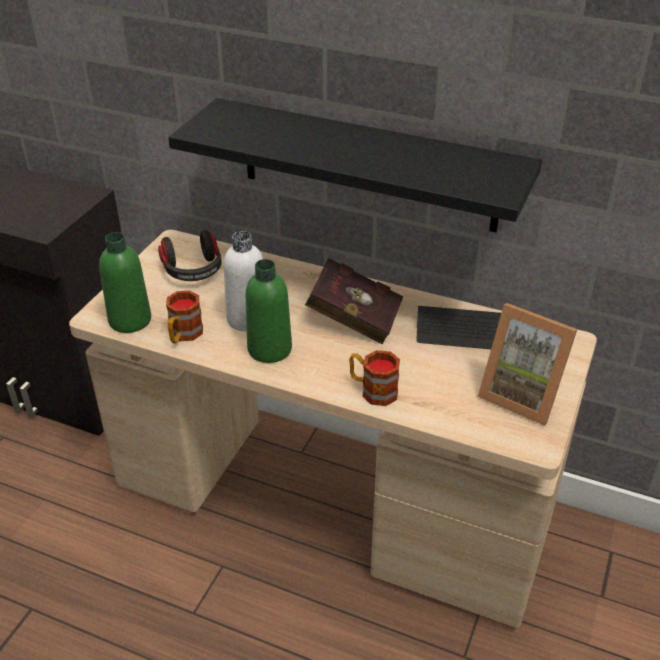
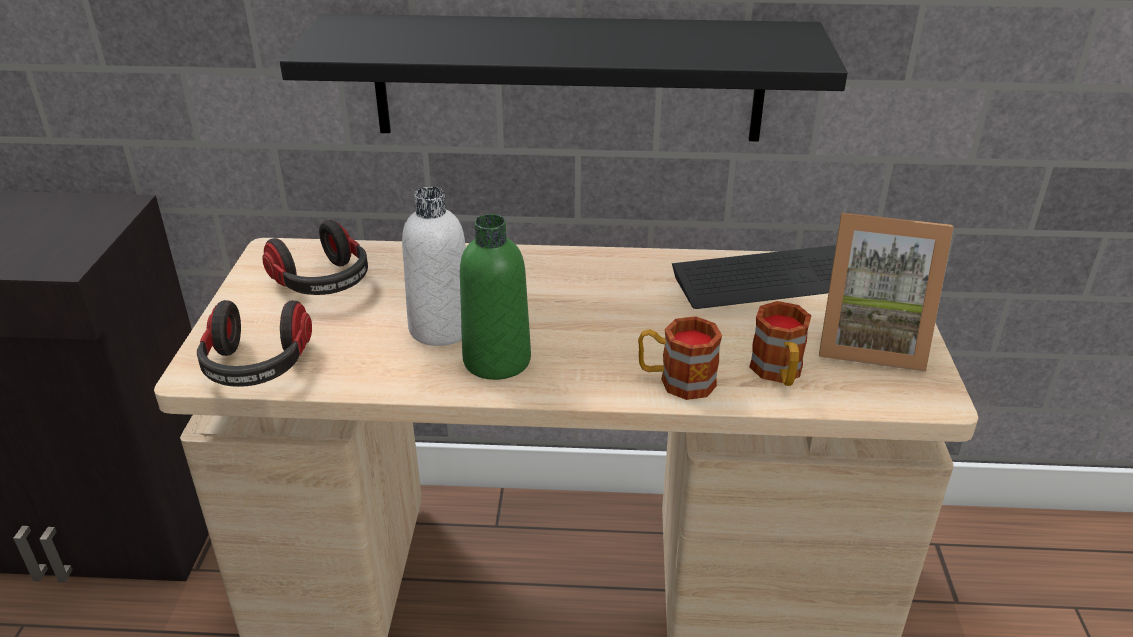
camera: 20 degrees left, 5 degrees down
(130, 320) = (257, 367): green bottle -> headphones
(183, 335) = (354, 370): mug -> mug (778, 373)
(350, 318) = (586, 298): red book -> none

